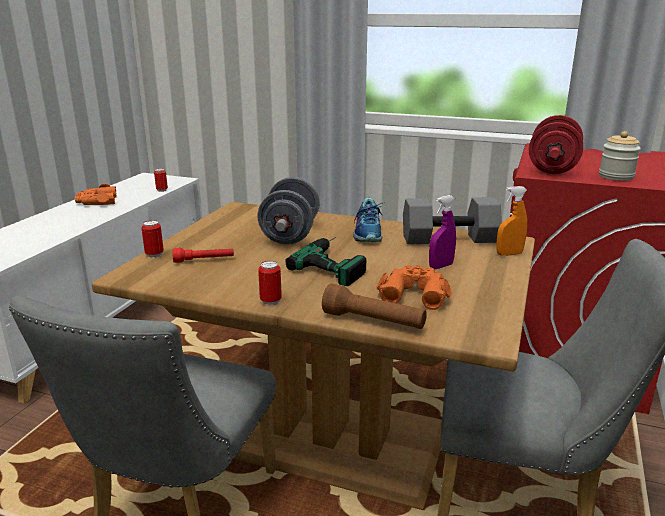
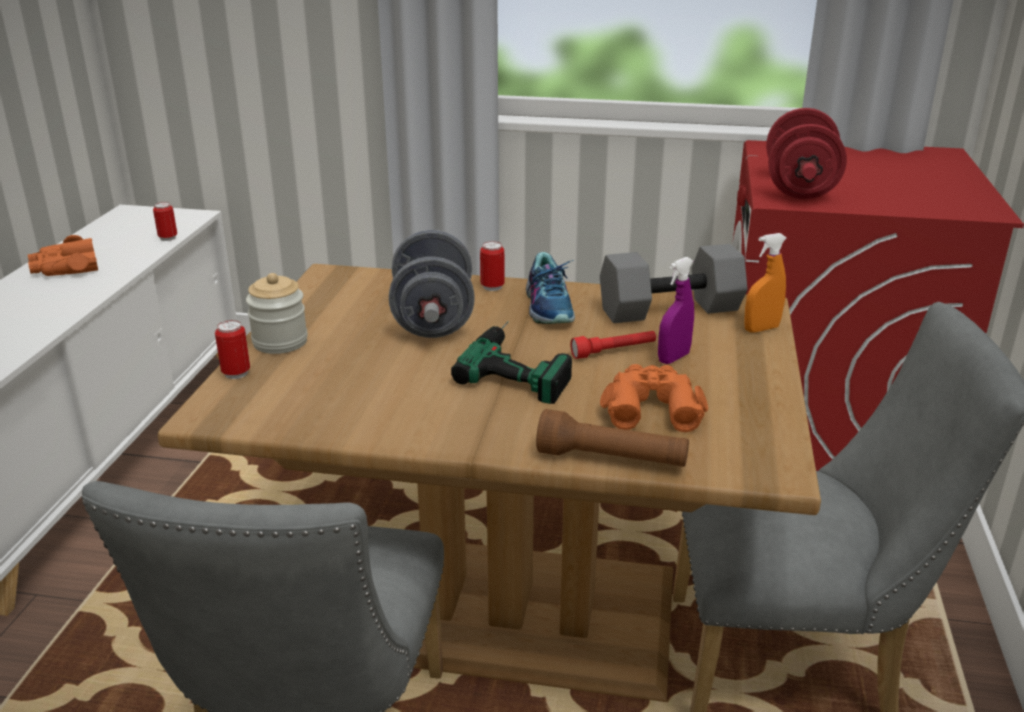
camera: 10 degrees left, 5 degrees up
(204, 260) = (319, 377): red flashlight -> red flashlight (614, 351)
(270, 301) = (451, 440): can -> can (492, 287)
(616, 176) = (890, 199): jar -> jar (280, 342)

